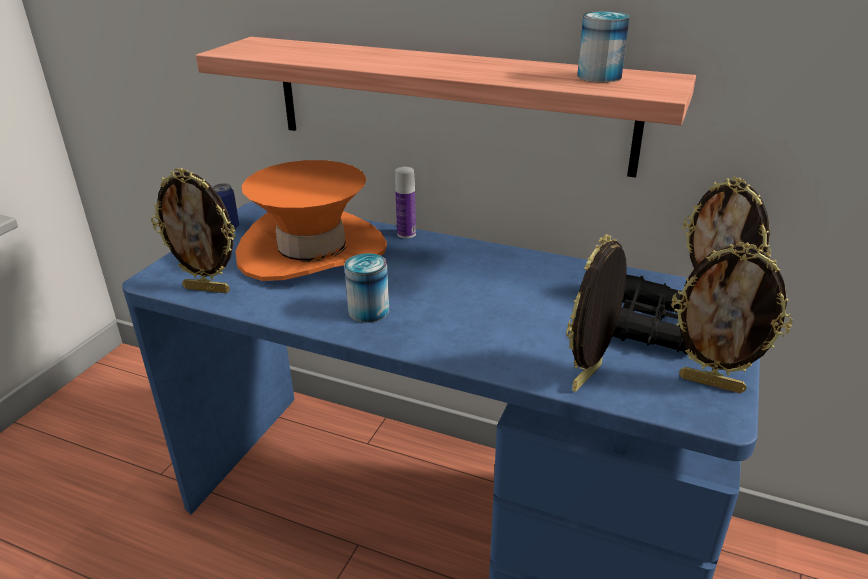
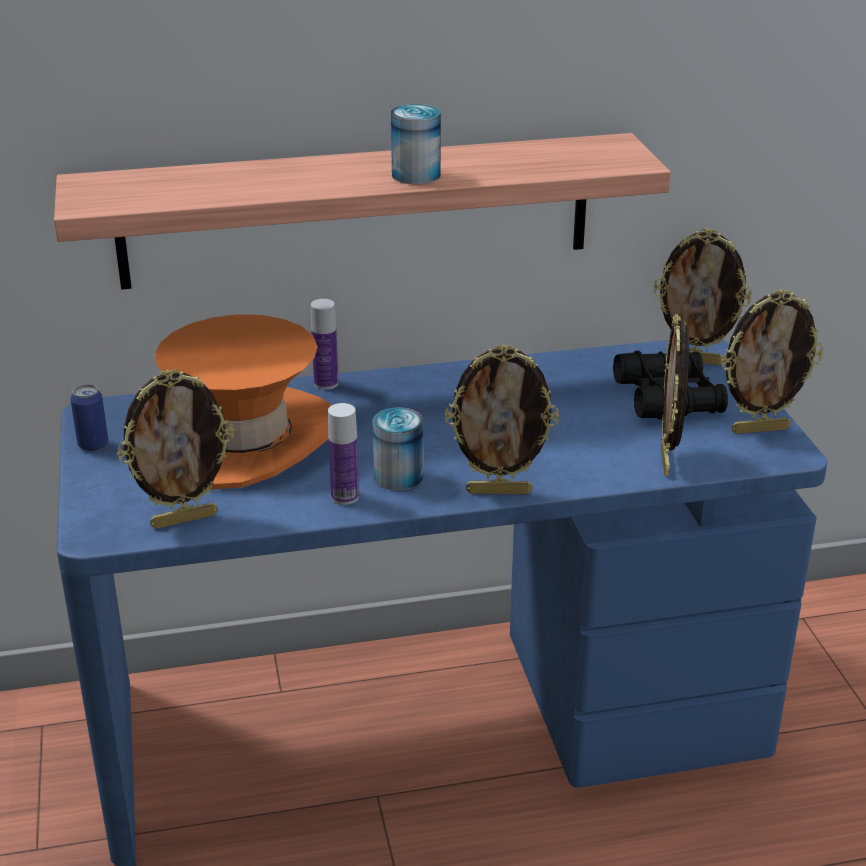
camera: 35 degrees left, 0 degrees up
(316, 311) = (345, 497): none -> bottle
(423, 349) = (499, 491): none -> picture frame
(599, 76) = (557, 154): can -> can (416, 175)

